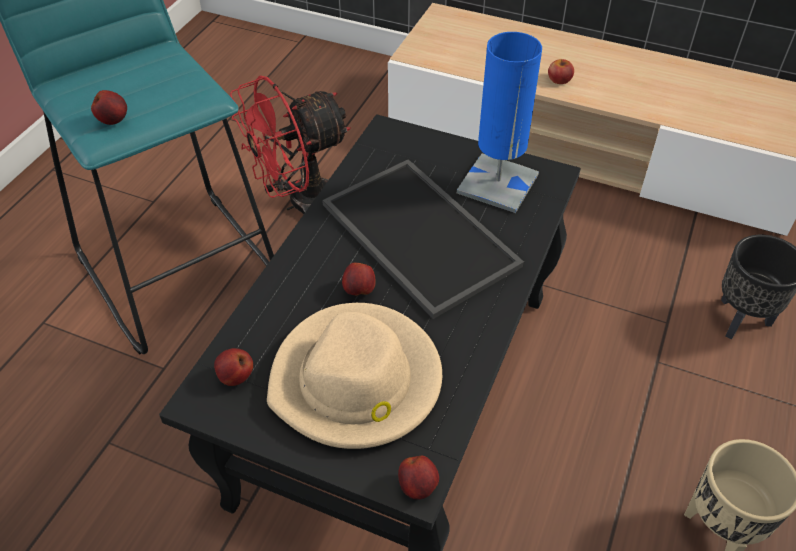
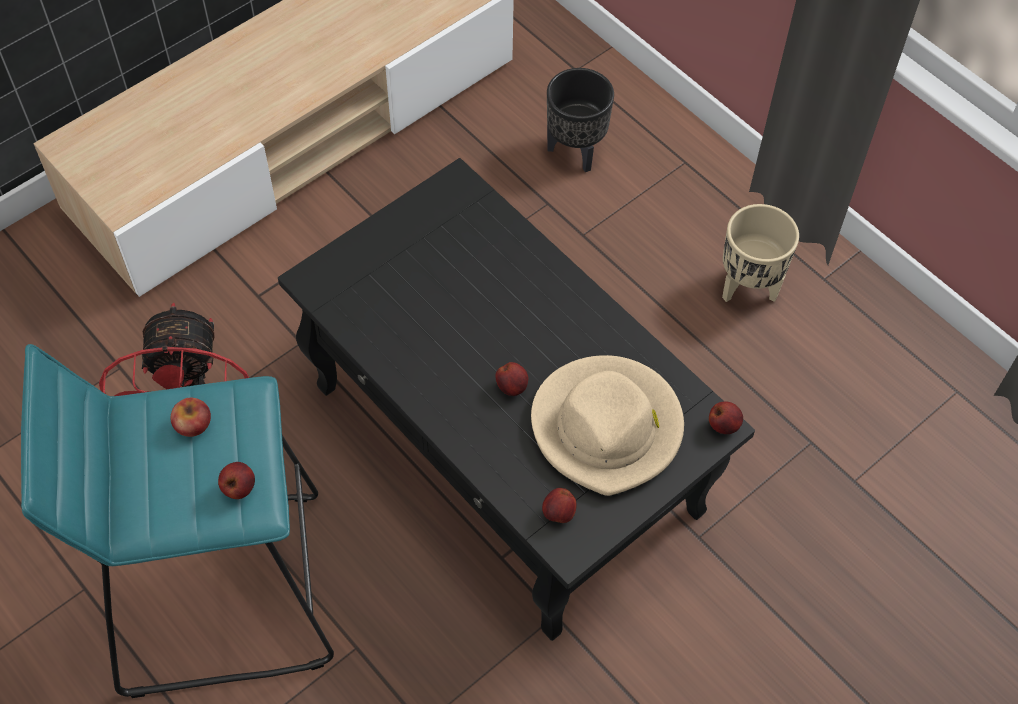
camera: 65 degrees left, 10 degrees up
(415, 234) = (469, 317): tray -> none
(497, 184) = (442, 227): blue table lamp -> none
(559, 79) = (263, 103): apple -> apple (193, 424)

